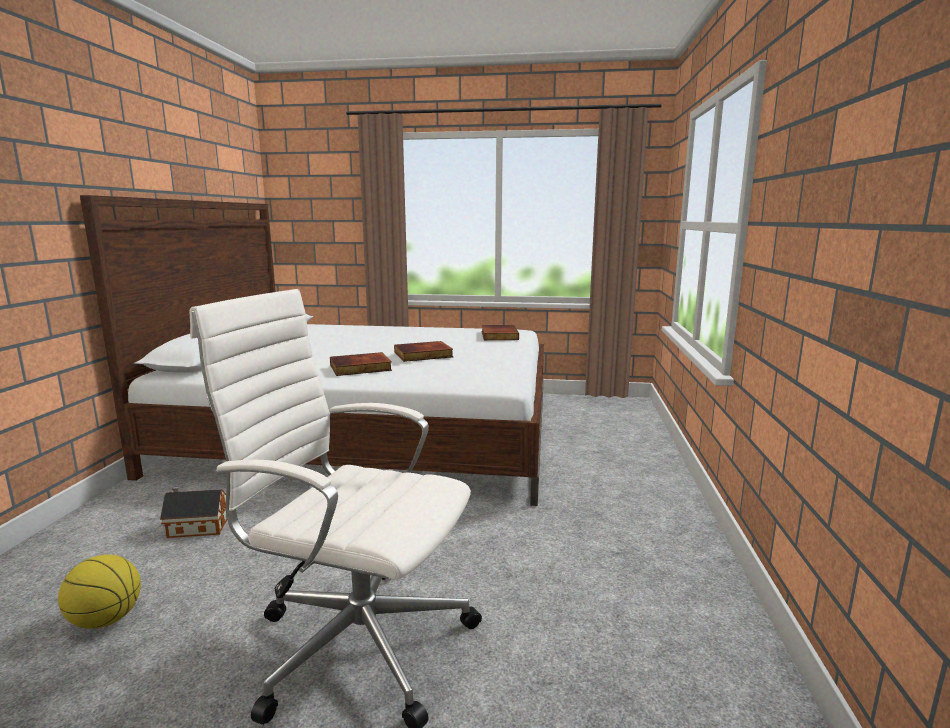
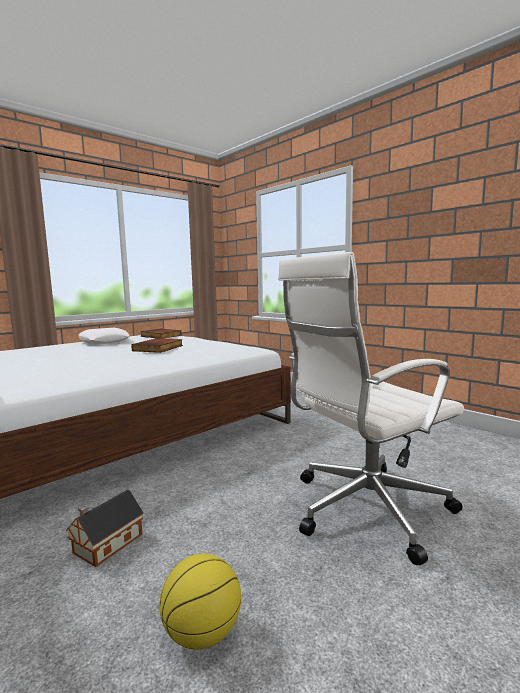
camera: 50 degrees left, 5 degrees down
(360, 368) = (140, 361): book -> none
(433, 332) = (104, 341): none -> white pillow

